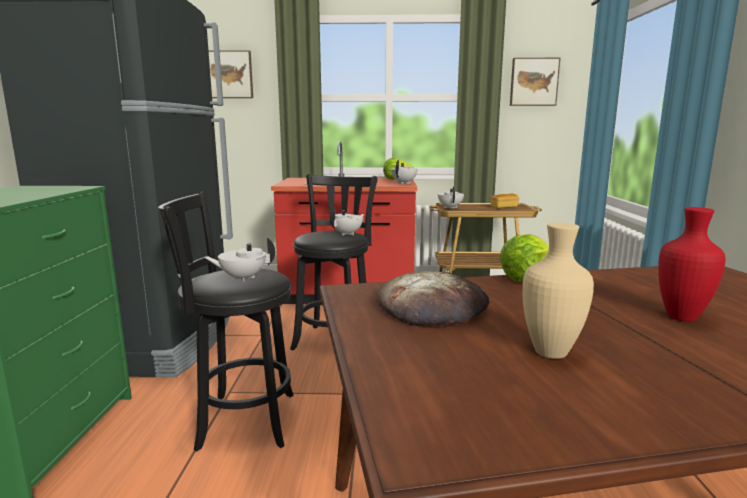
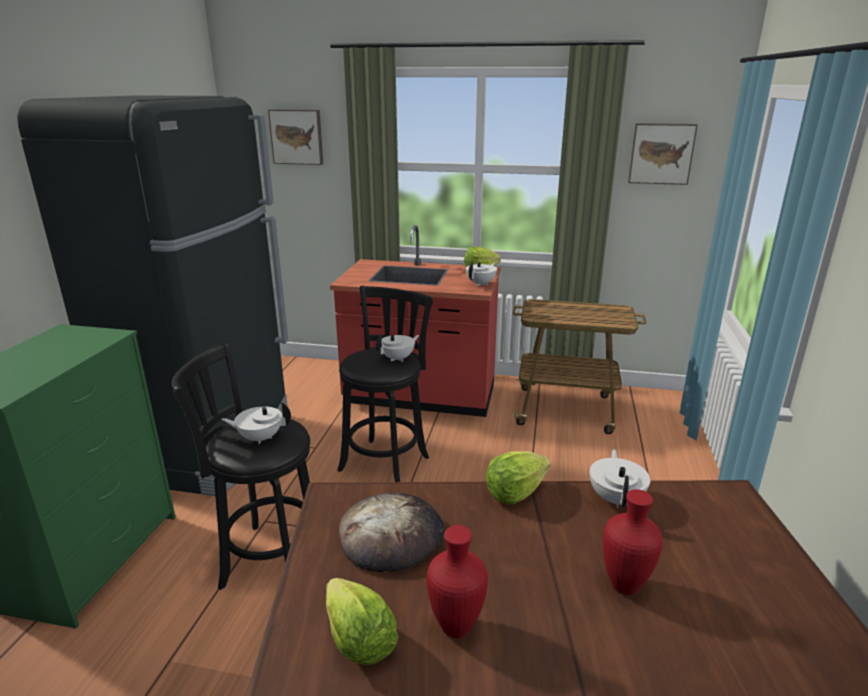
camera: 10 degrees right, 10 degrees up
(450, 207) = (536, 312): white teapot -> white teapot (616, 498)
(455, 369) = (358, 640): none -> lettuce
(504, 207) = (601, 315): bread -> none
(548, 353) = (454, 628): beige vase -> red vase

